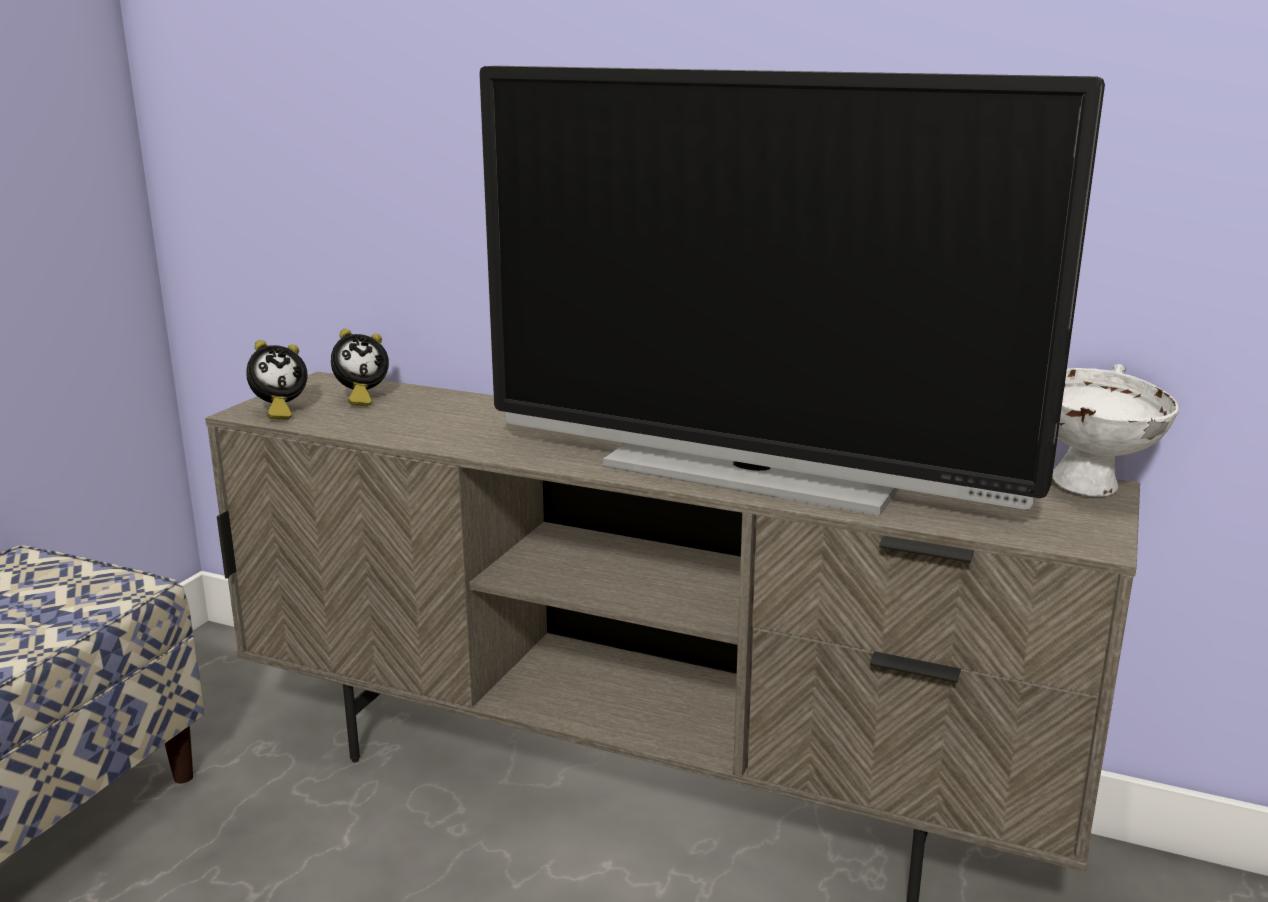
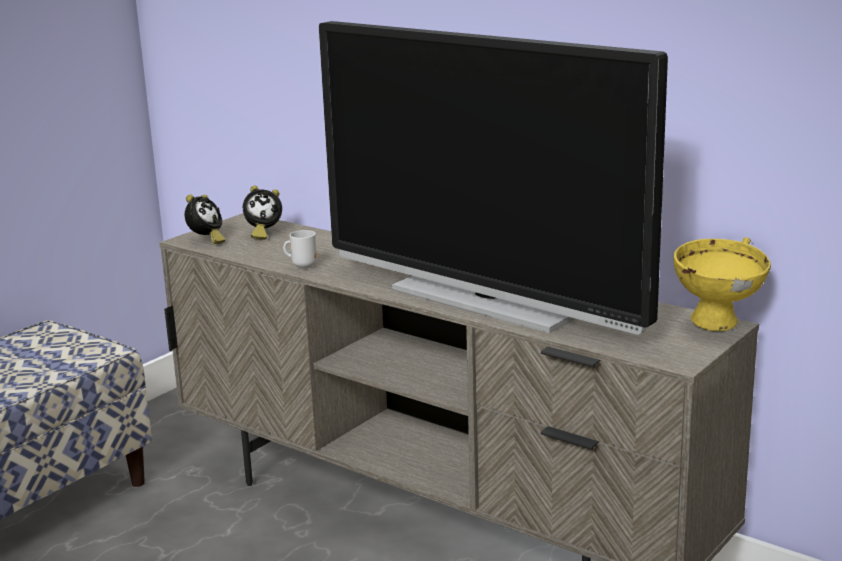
camera: 15 degrees right, 0 degrees up
(279, 412) = (206, 240): alarm clock -> alarm clock turned 45 degrees counterclockwise
(447, 440) = (303, 266): none -> mug
(1092, 488) = (718, 325): white bowl -> yellow bowl

